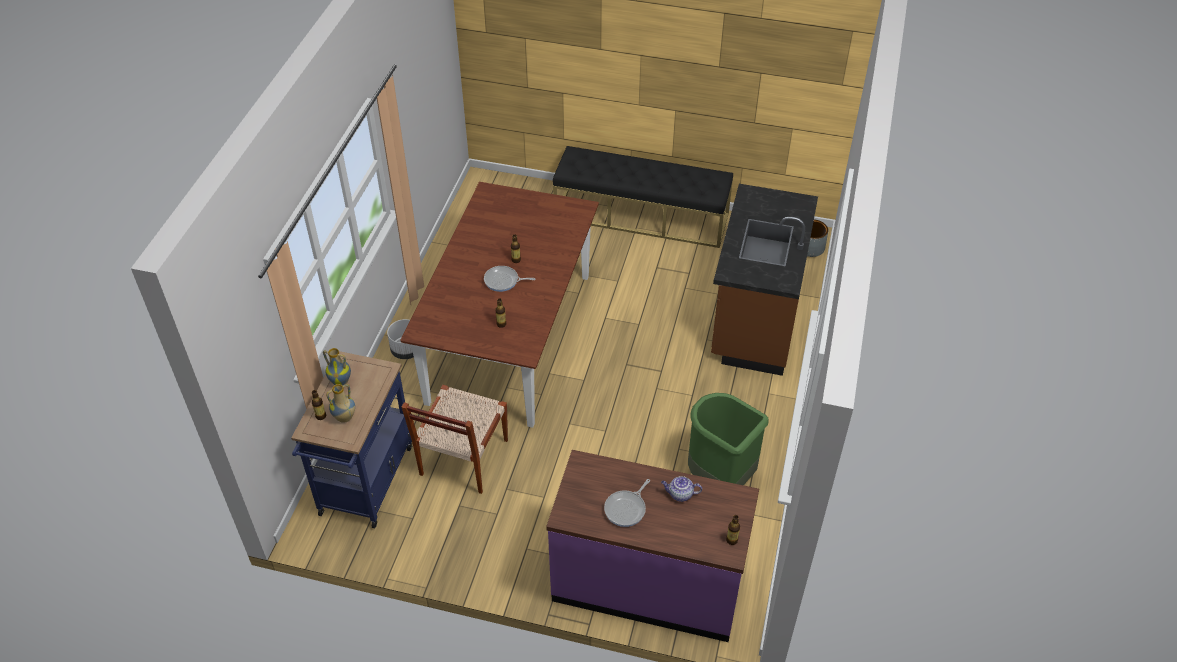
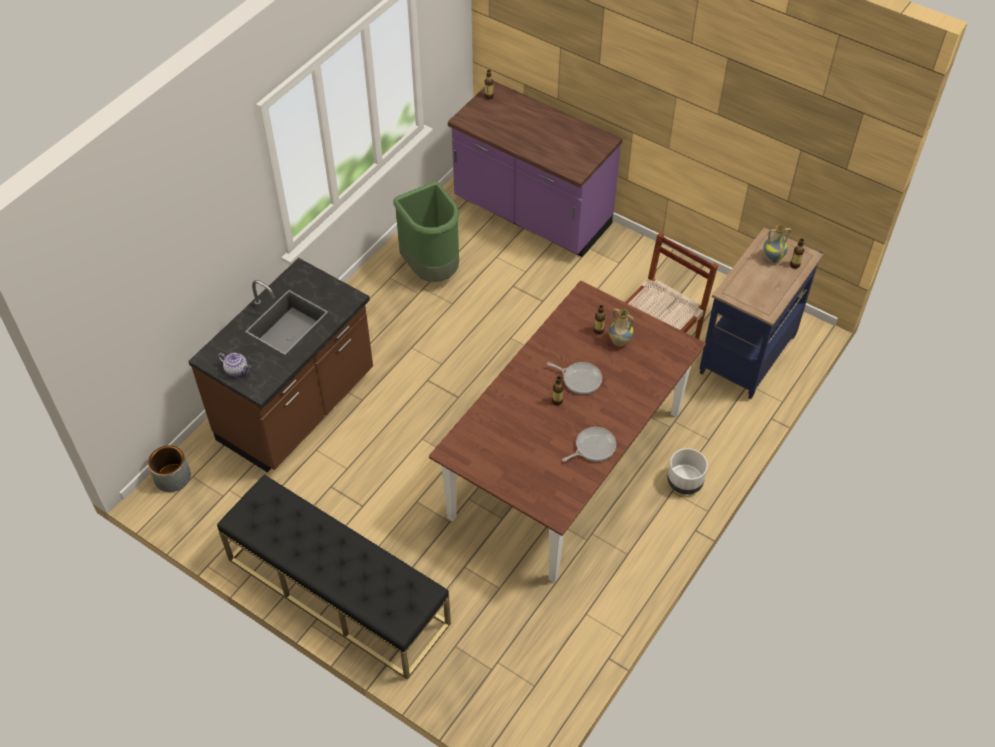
camera: 160 degrees left, 5 degrees up
(341, 381) = (773, 292): vase -> vase (619, 342)
(626, 509) = (556, 133): frying pan -> frying pan (593, 447)
(680, 494) = (510, 132): teapot -> teapot (237, 370)

